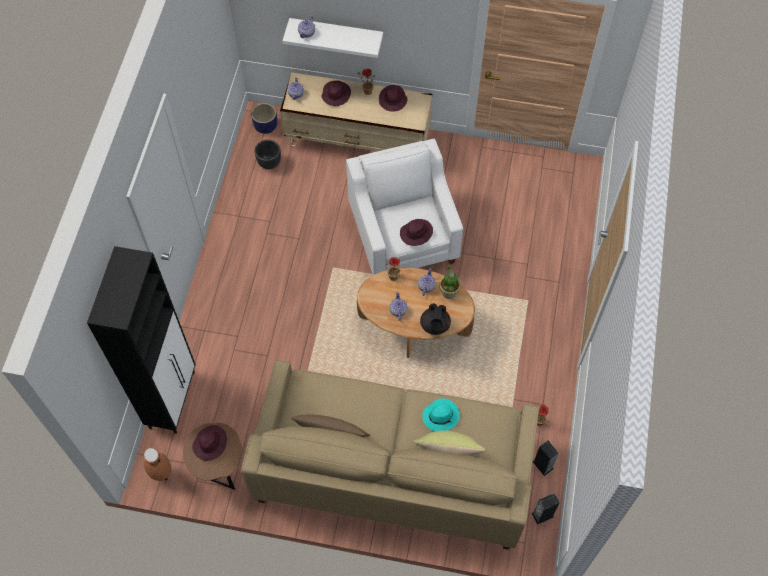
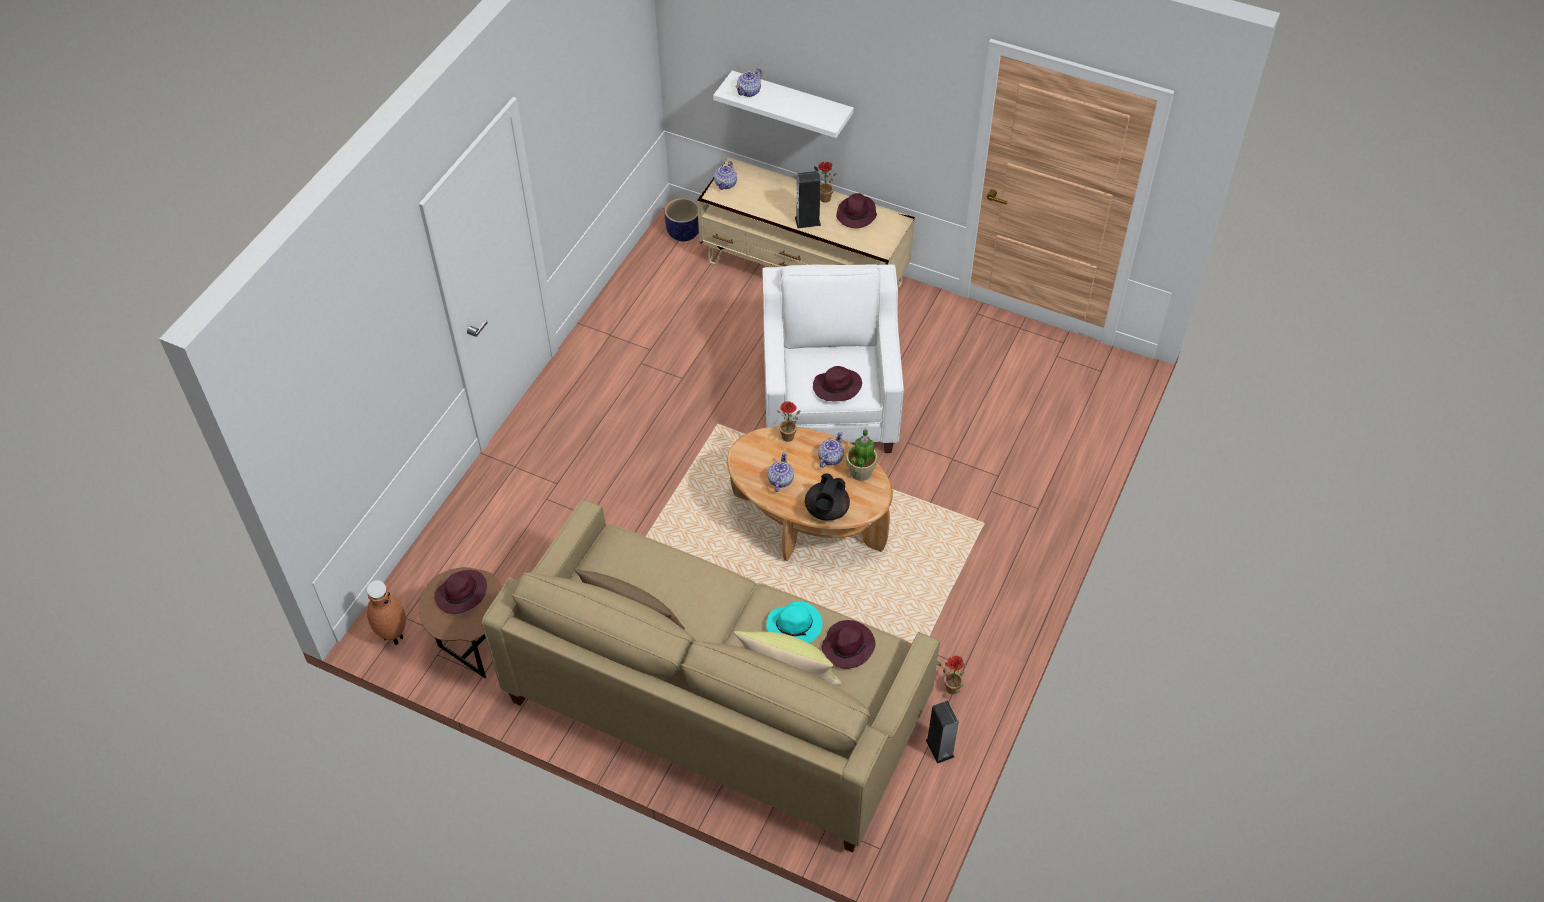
camera: 15 degrees right, 10 degrees down
(172, 399) = (441, 543): black cabinet -> none
(269, 163) = (673, 278): black planter -> none
(336, 94) = (780, 194): purple hat -> purple hat (848, 645)
(542, 515) = (919, 817): speaker -> speaker (807, 221)

